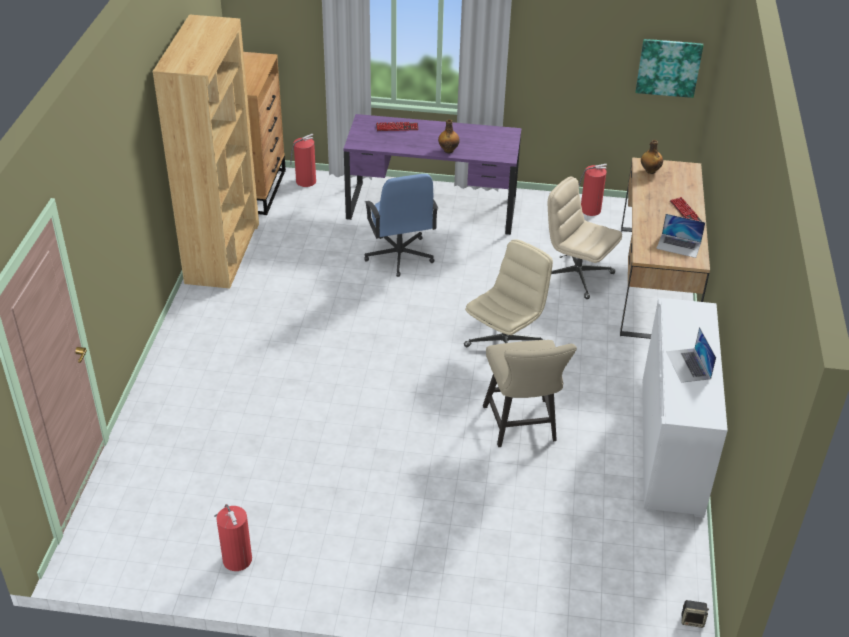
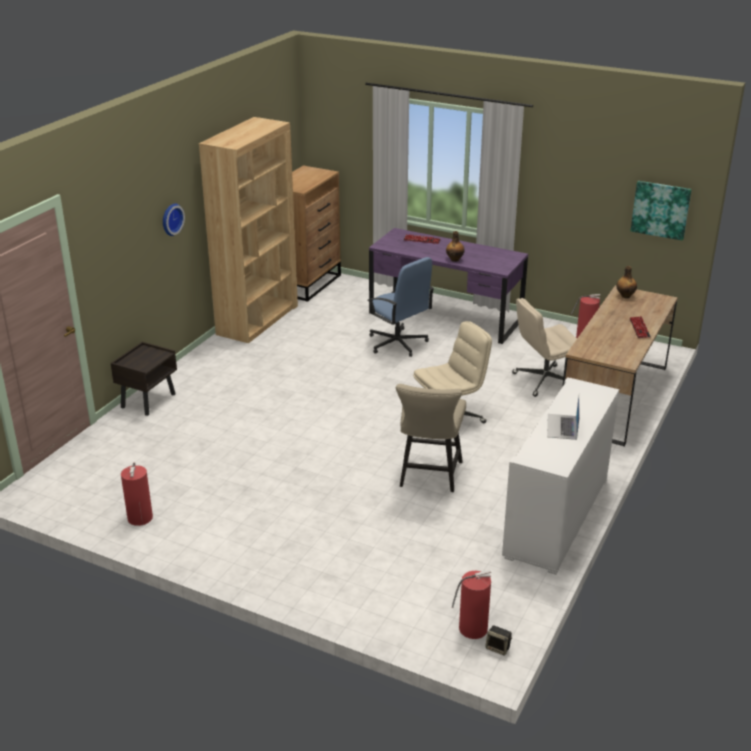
camera: 20 degrees right, 10 degrees down
(139, 173) = (171, 219): none -> wall clock
(156, 395) = (148, 400): none -> brown nightstand
(305, 181) = (351, 284): fire extinguisher -> fire extinguisher (471, 628)
(399, 256) = (397, 343): blue office chair -> blue office chair turned 45 degrees counterclockwise
(576, 276) = (544, 381): beige office chair -> beige office chair turned 75 degrees counterclockwise
(679, 245) = (617, 349): laptop -> none

